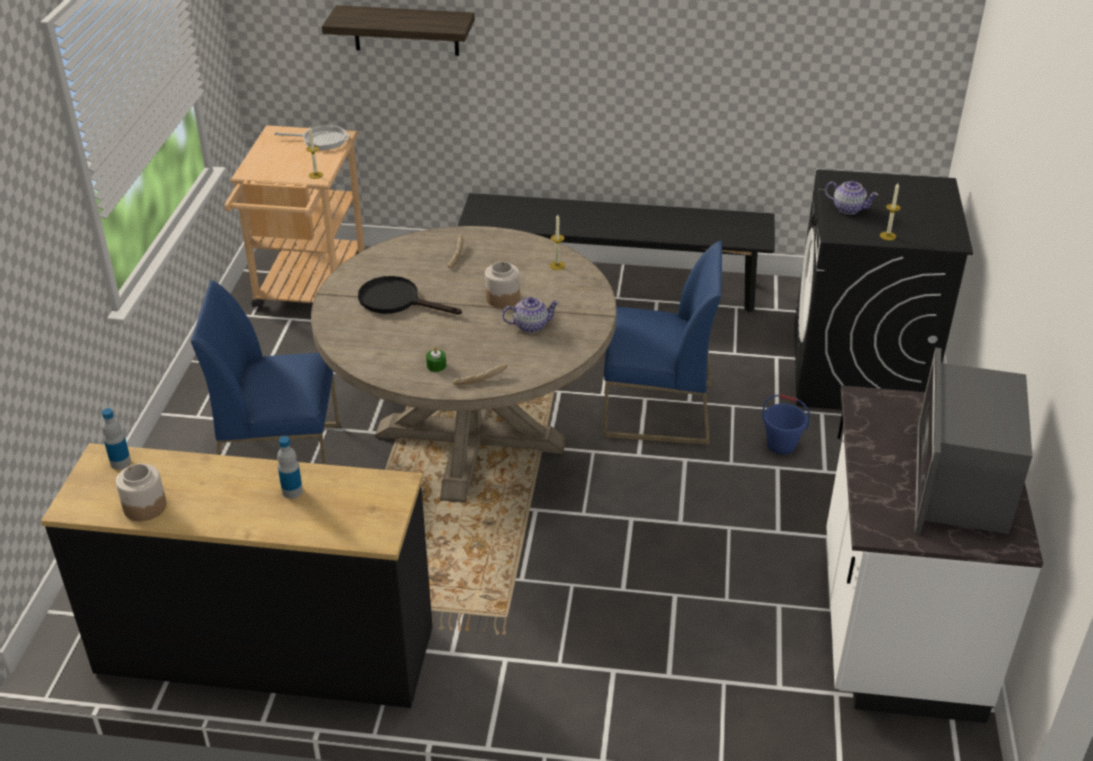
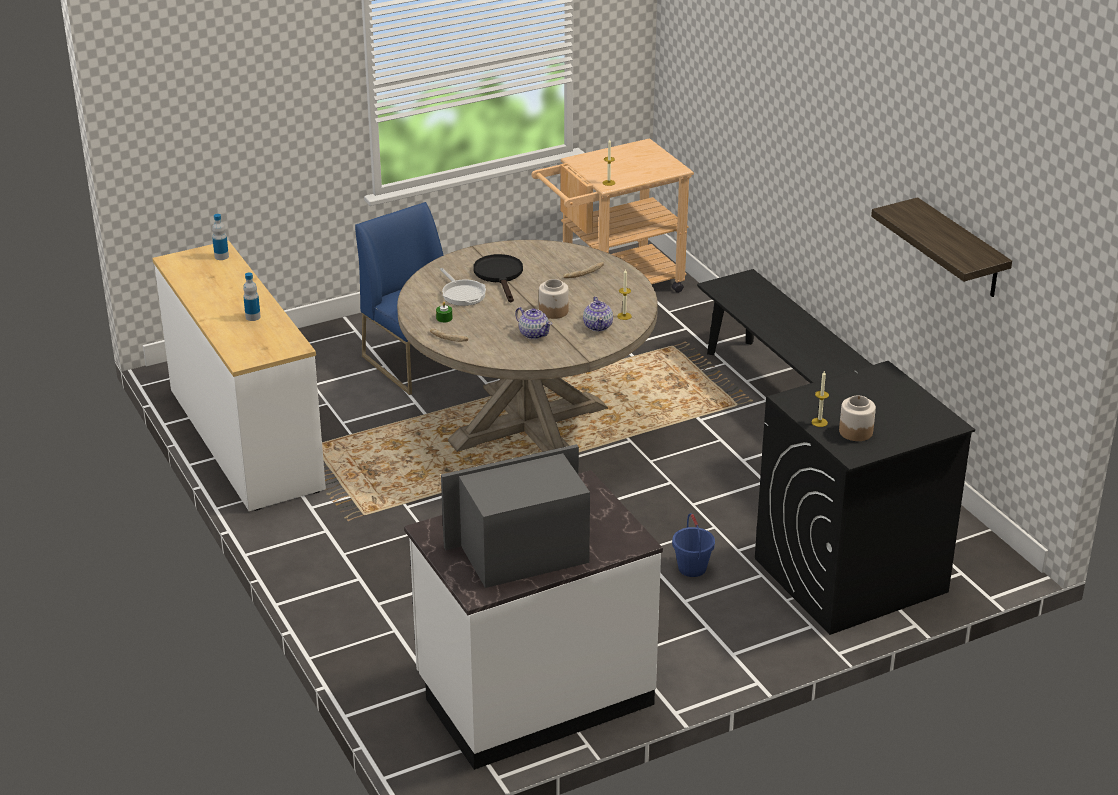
camera: 55 degrees right, 5 degrees down
(144, 506) = (193, 280): jar -> jar (855, 431)
(265, 651) = (244, 439): black dresser -> white dresser
(322, 140) = (658, 165): frying pan -> frying pan (462, 294)
(406, 30) = (739, 100): shelf -> shelf (960, 249)
(657, 410) = (662, 493): blue chair -> none
(848, 208) = (839, 392): teapot -> teapot (598, 326)

